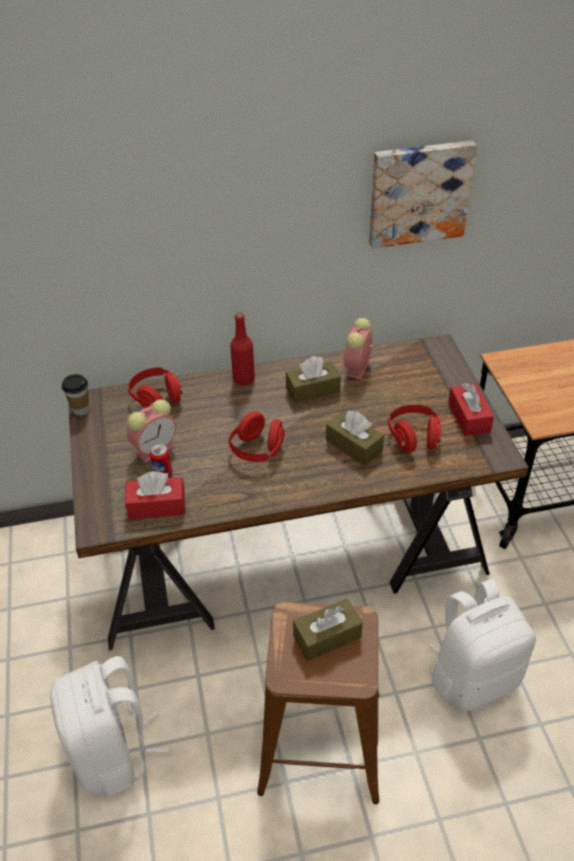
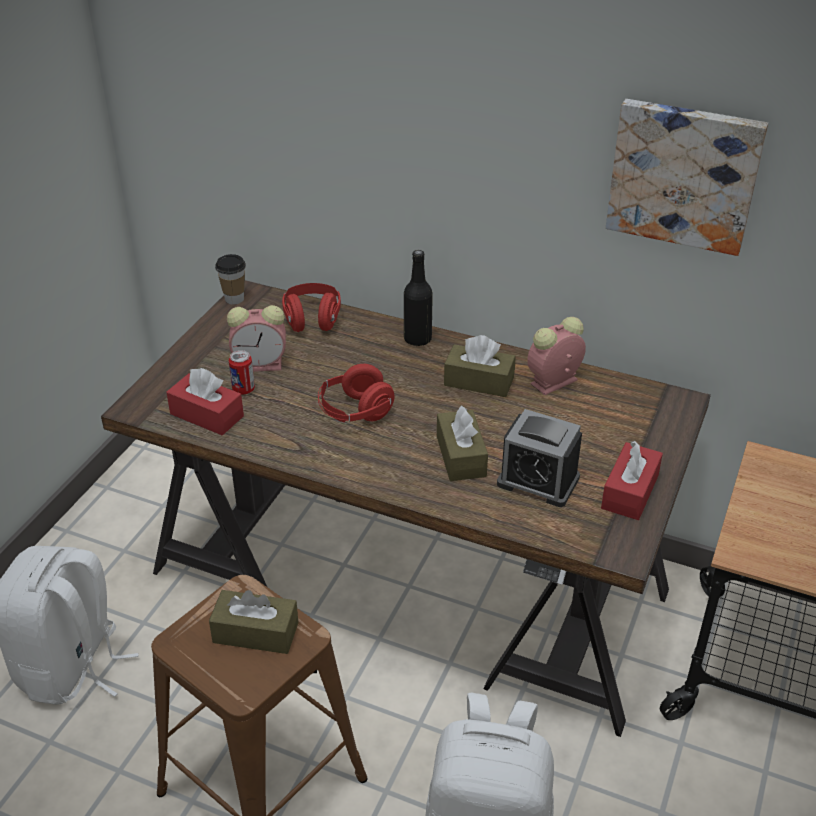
camera: 35 degrees right, 5 degrees down
(243, 379) = (417, 339): red bottle -> black bottle
(413, 437) = (538, 481): red headphones -> alarm clock

